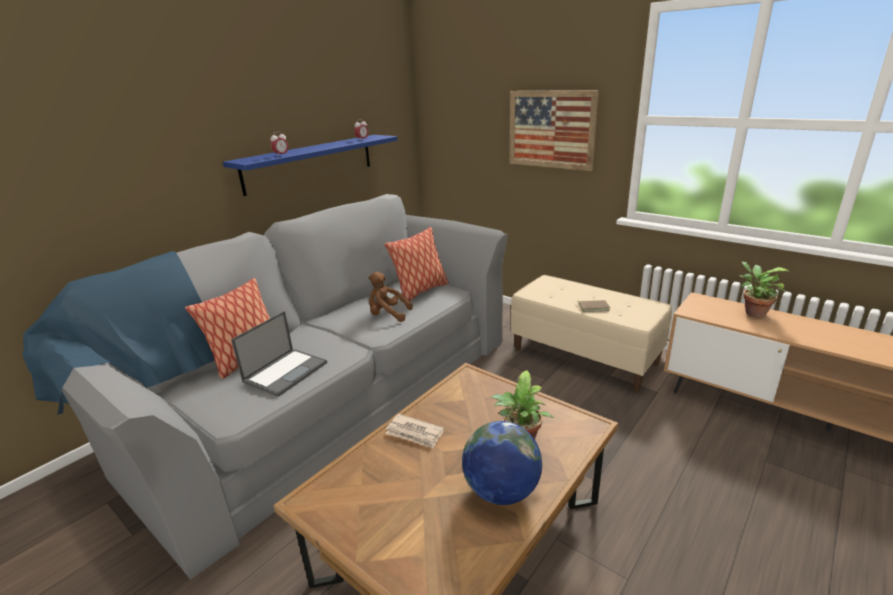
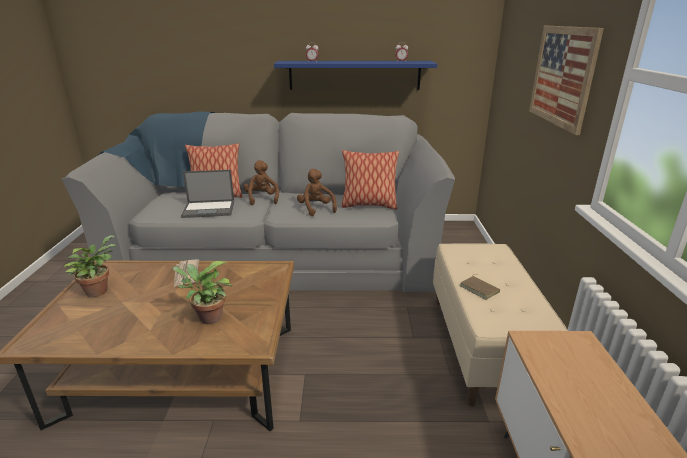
camera: 50 degrees right, 0 degrees up
(315, 333) = (262, 199): none -> brown plush toy
(501, 491) = (143, 328): globe -> none
(752, 312) = (610, 393): potted plant -> potted plant (98, 290)

